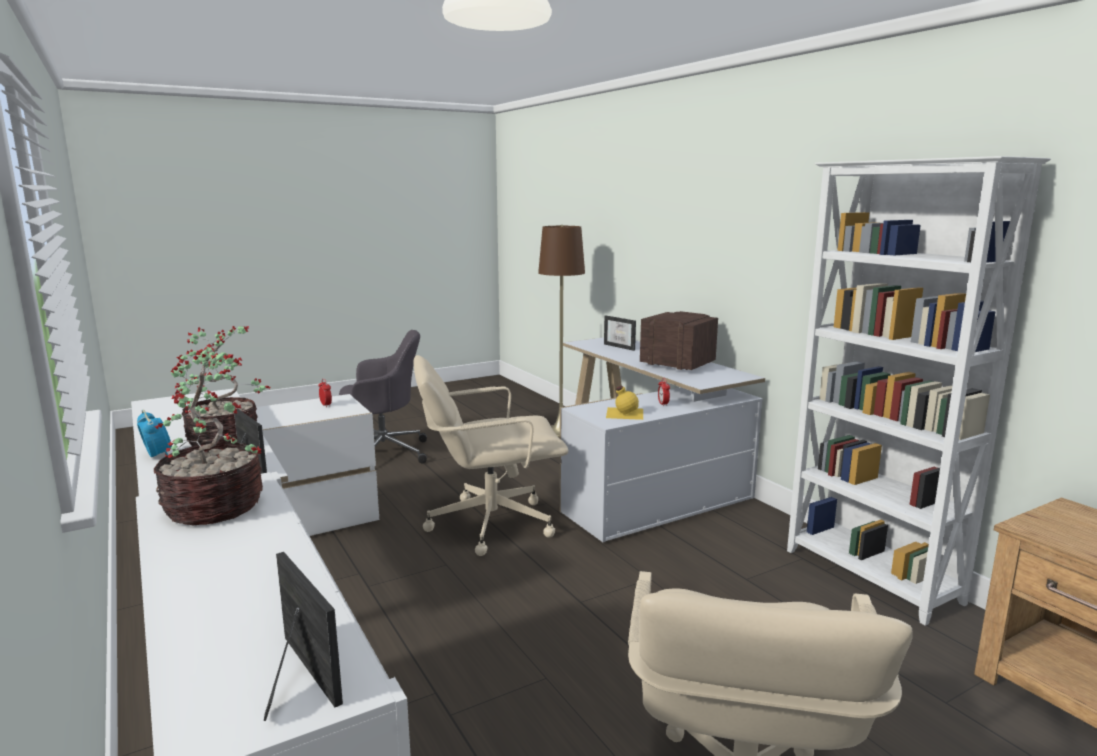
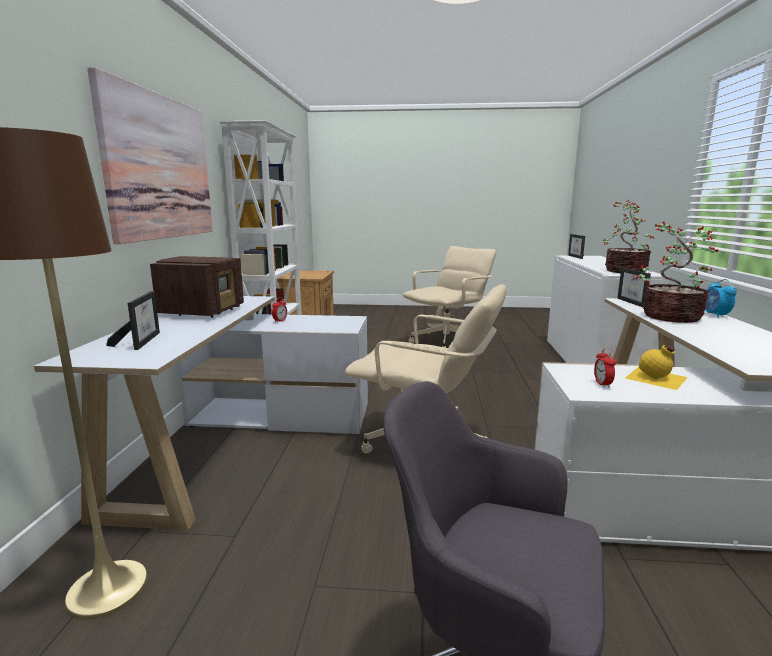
camera: 145 degrees left, 0 degrees up
(624, 413) = (325, 321): yellow bottle -> yellow bottle (656, 378)
(676, 364) = (204, 312): radio -> radio turned 150 degrees counterclockwise
(738, 234) = (160, 167): none -> picture

